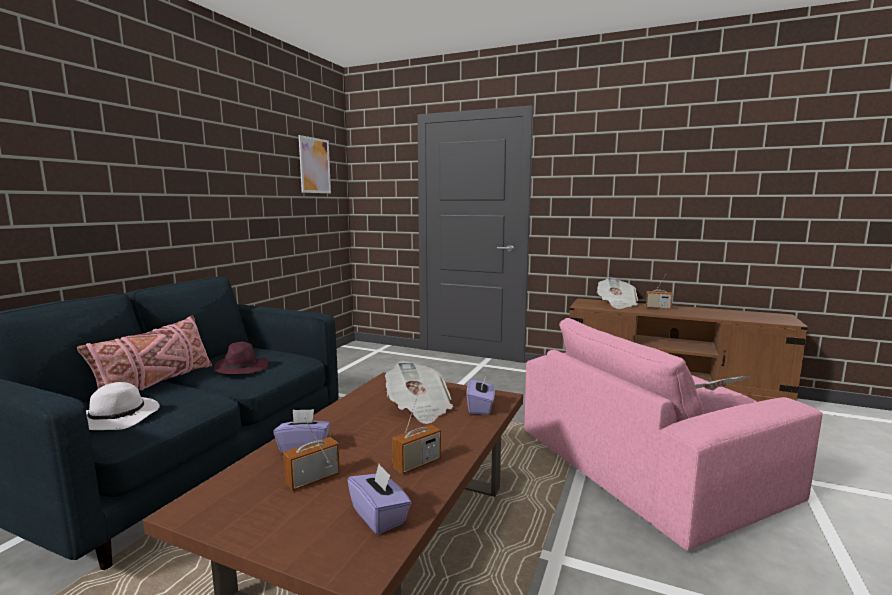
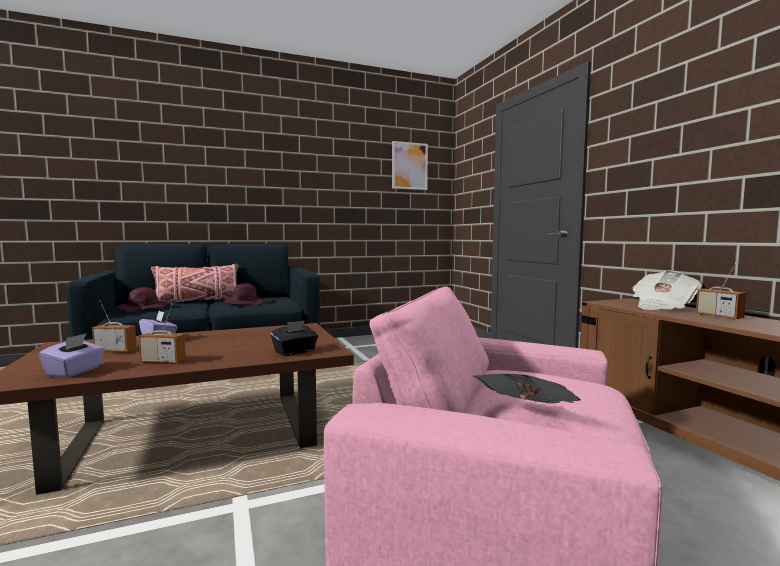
camera: 45 degrees right, 5 degrees down
(119, 417) = (144, 309): white hat -> purple hat
(419, 409) = (262, 342): newspaper -> none
(480, 407) = (295, 352): purple tissue box -> black tissue box

